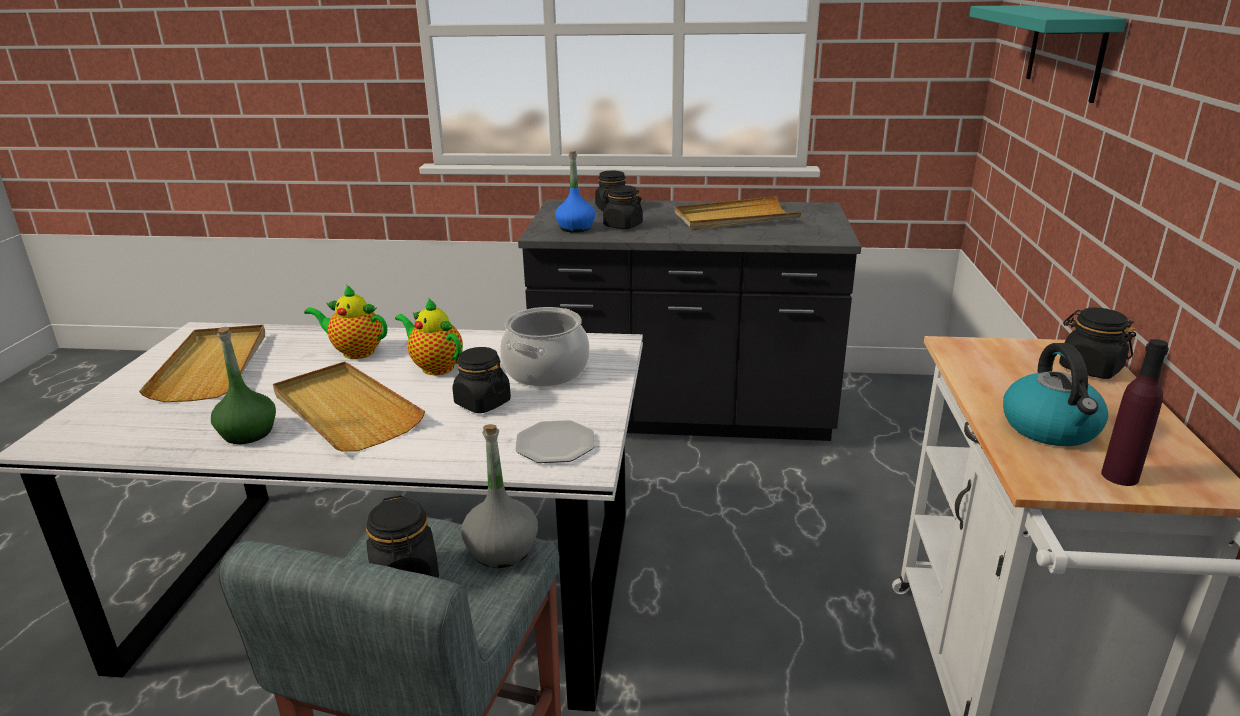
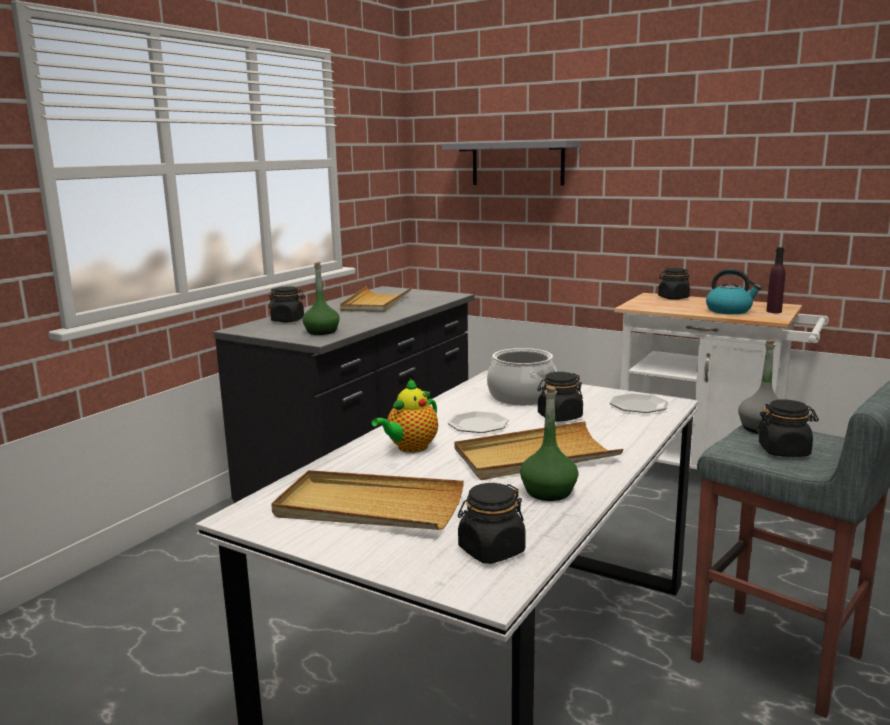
camera: 65 degrees left, 10 degrees down
(435, 367) = (478, 424): teapot -> plate
(575, 228) = (321, 332): blue bottle -> green bottle
(622, 225) = (340, 322): black jar -> black jar (491, 551)
(1065, 51) = (517, 163): turquoise shelf -> grey shelf

